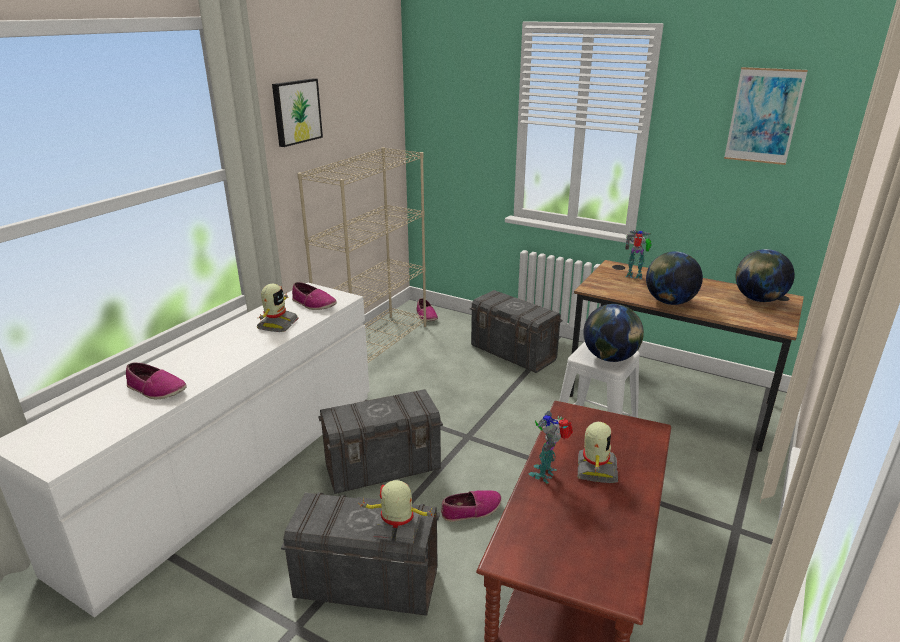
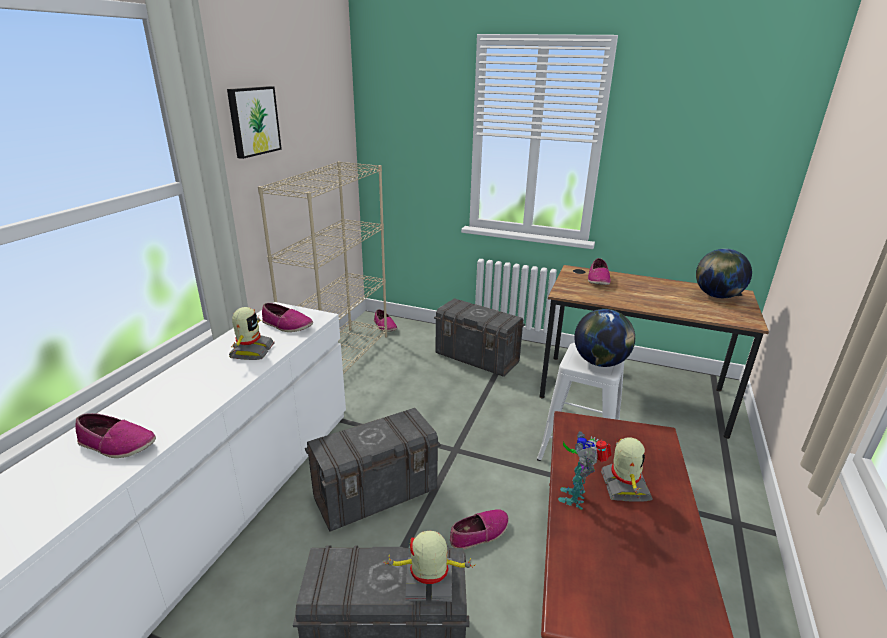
camera: 10 degrees left, 0 degrees up
(635, 276) = (598, 279): toy robot -> shoe
(669, 302) = (640, 303): globe -> none
(763, 116) = (713, 123): picture -> none

